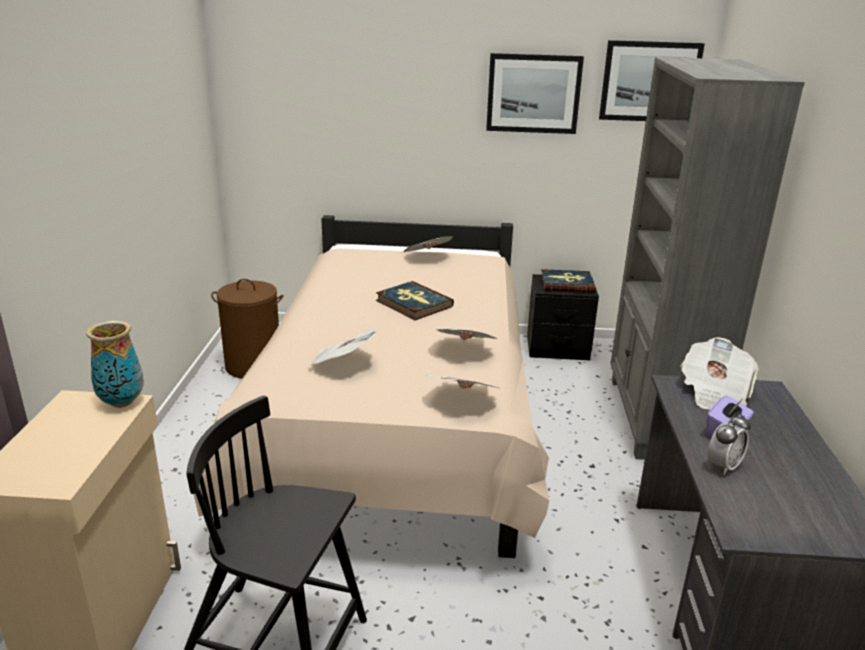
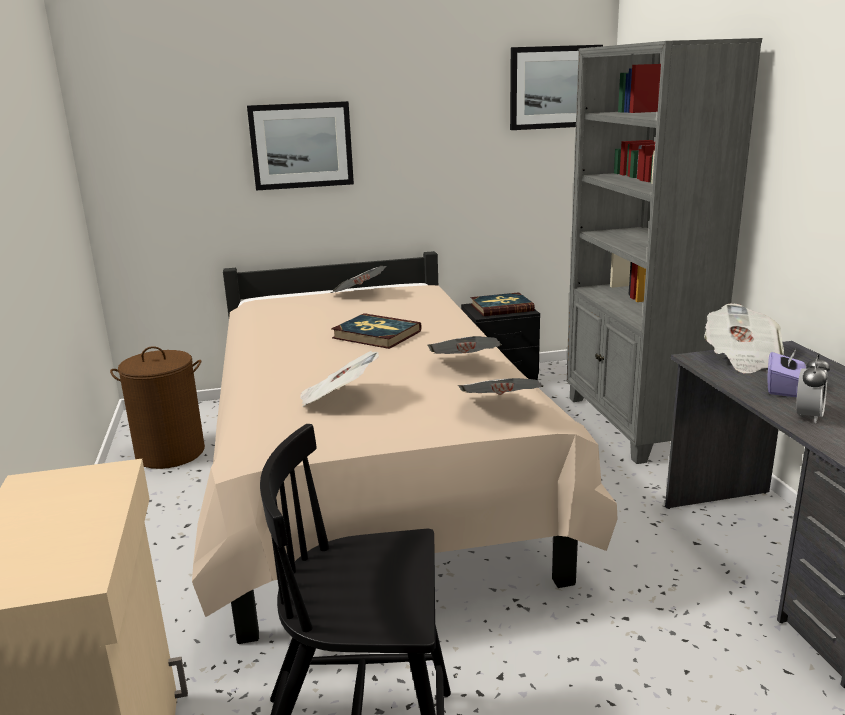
camera: 15 degrees left, 5 degrees down
(121, 402) = (104, 473): vase -> none
(533, 93) = (441, 109): picture -> picture (301, 145)

